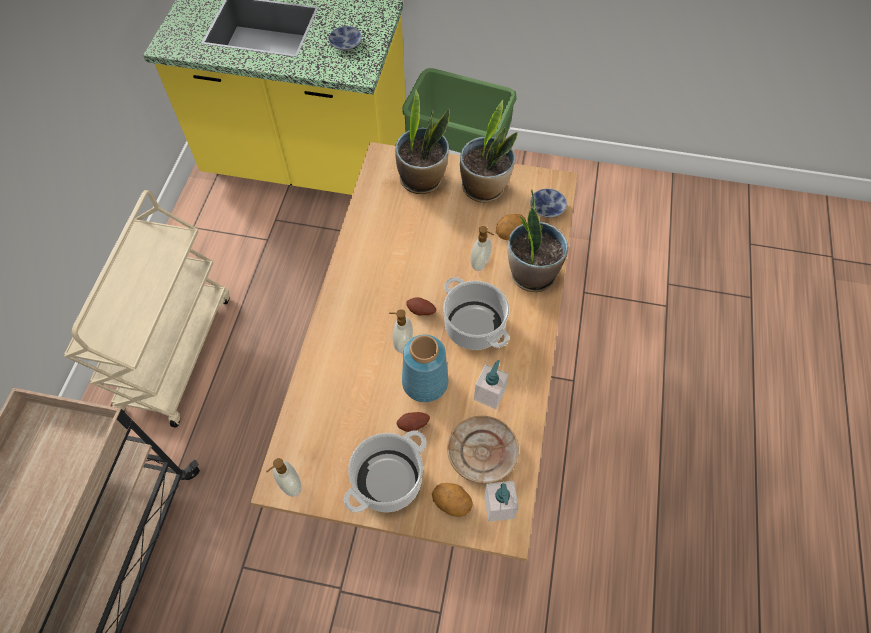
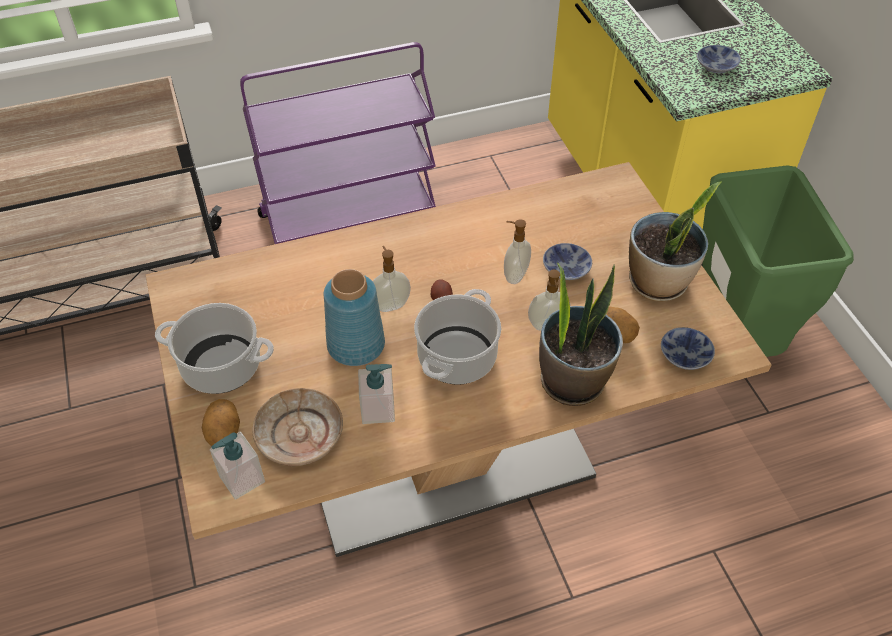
camera: 60 degrees right, 10 degrees down
(176, 352) = (349, 217): beige cart -> purple cart
(289, 485) = (177, 293): soap dispenser -> soap dispenser (514, 275)
(413, 425) = (297, 358): potato -> none
(422, 179) = (618, 225): potted plant -> none
(439, 228) = (564, 269): none -> bowl

